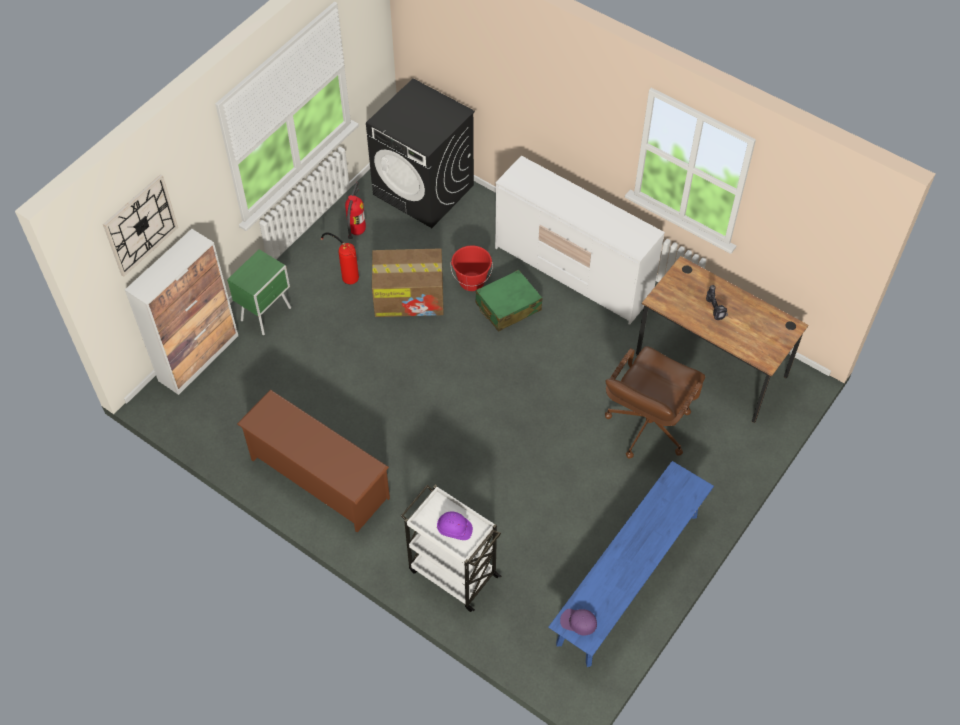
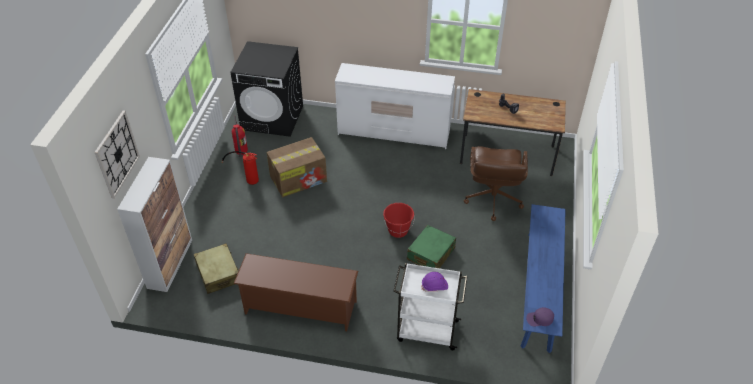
camera: 25 degrees left, 10 degrees down
(247, 393) = (218, 273): none -> beige suitcase
(267, 314) = (206, 220): green nightstand -> none
(471, 281) = (334, 157): red bucket -> red bucket (398, 230)
(508, 307) = (365, 164): green suitcase -> green suitcase (430, 254)

